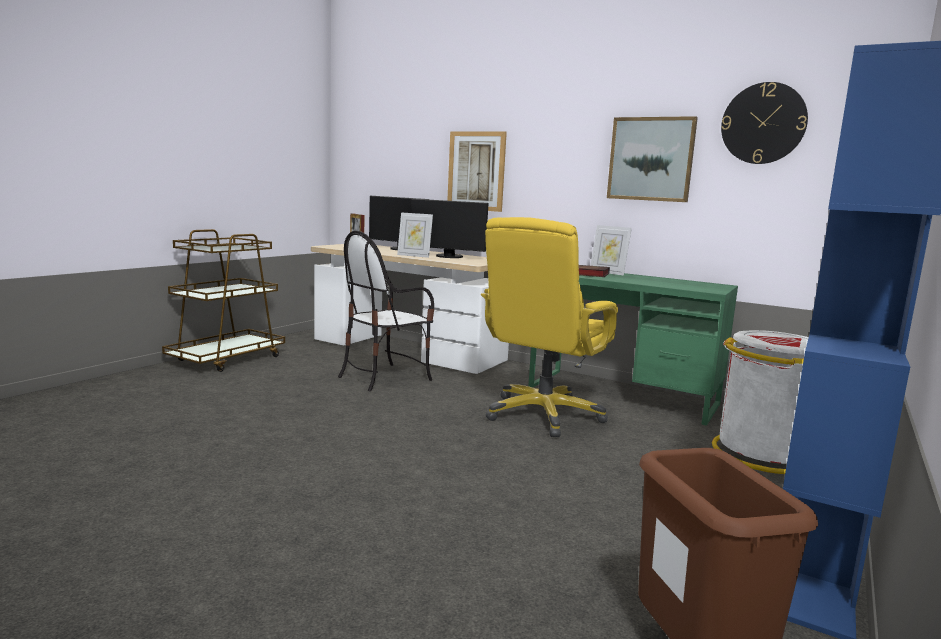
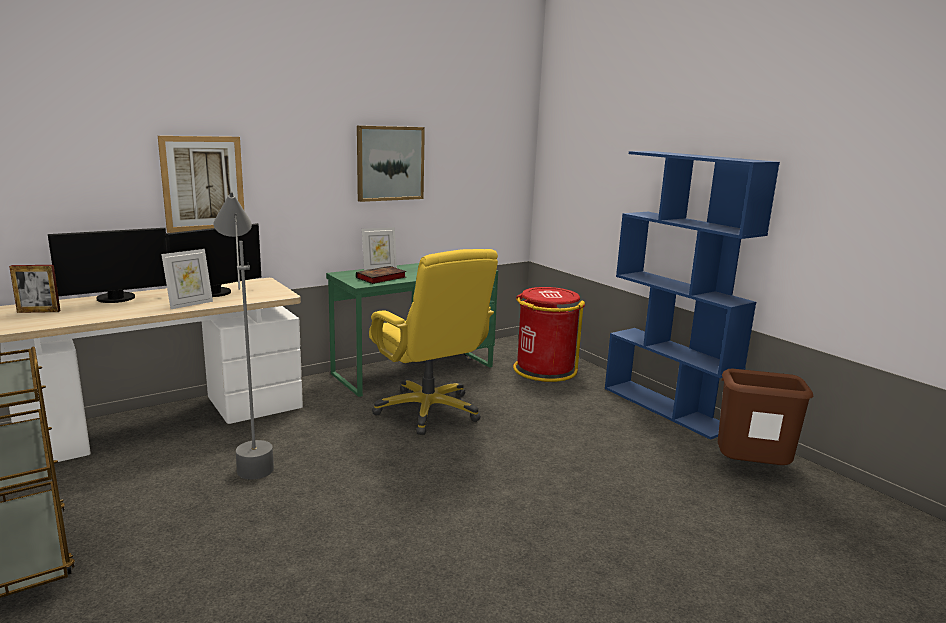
camera: 65 degrees left, 5 degrees up
(384, 377) = (251, 456): chair -> grey floor lamp
(761, 453) = (544, 370): white trash can -> red trash can
(763, 123) = (464, 133): wall clock -> none

